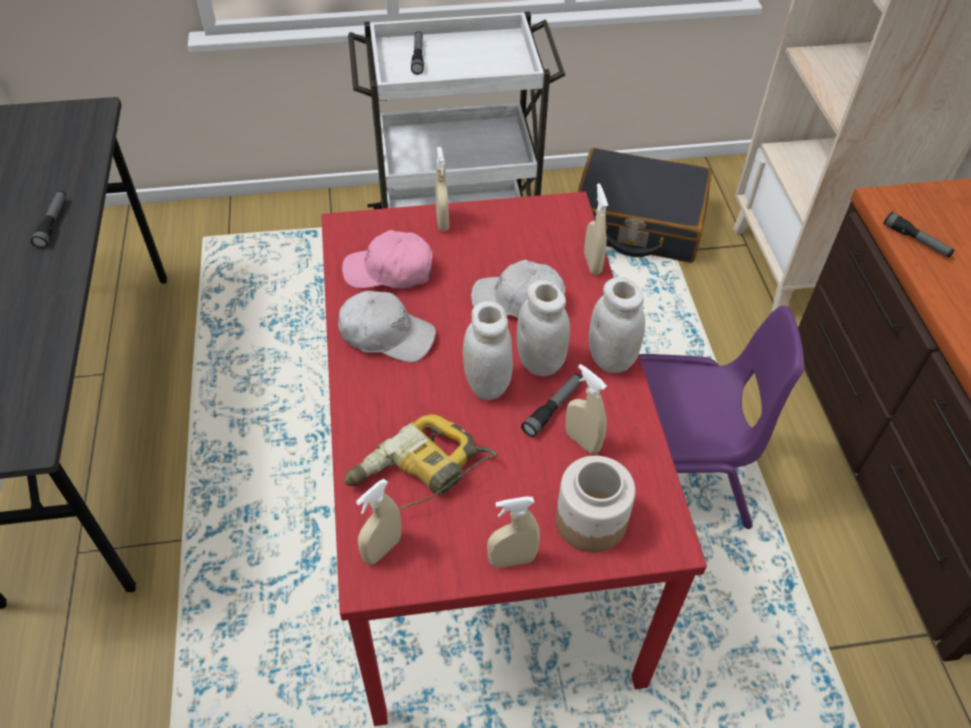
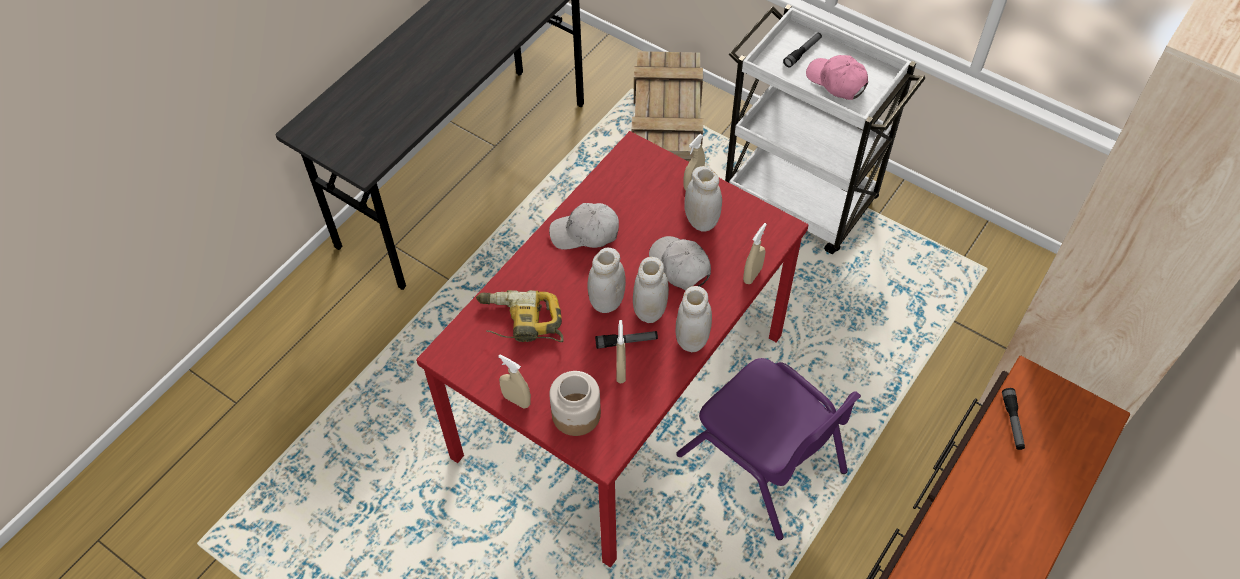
camera: 45 degrees right, 5 degrees up
(53, 223) = (482, 42): flashlight -> none
(274, 250) = (667, 127): none -> crate
(382, 549) = (464, 345): beige spray bottle -> none
(386, 335) = (585, 233): white cap -> white cap turned 120 degrees clockwise
(389, 271) = (628, 195): pink cap -> pink cap (836, 82)
(490, 249) = (701, 221): none -> white jar
(637, 222) = (951, 279): black suitcase -> none

